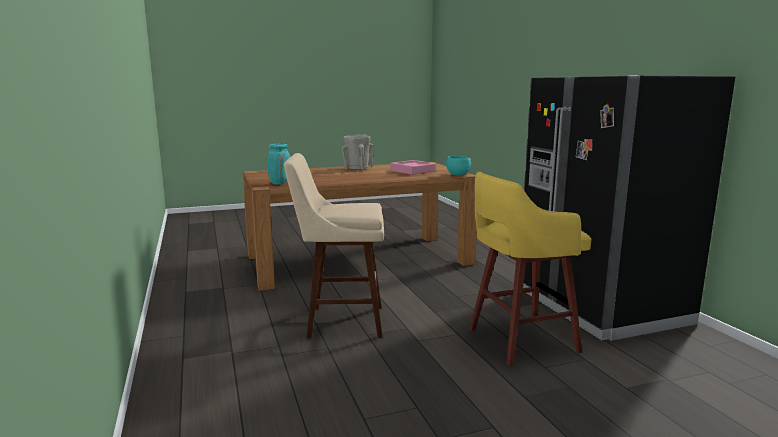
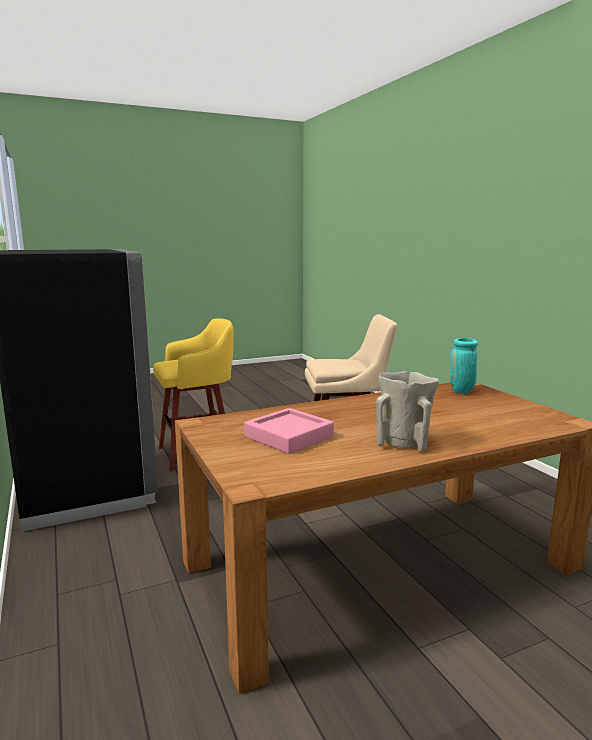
camera: 175 degrees right, 0 degrees up
(458, 175) = (208, 421): turquoise bowl -> none

